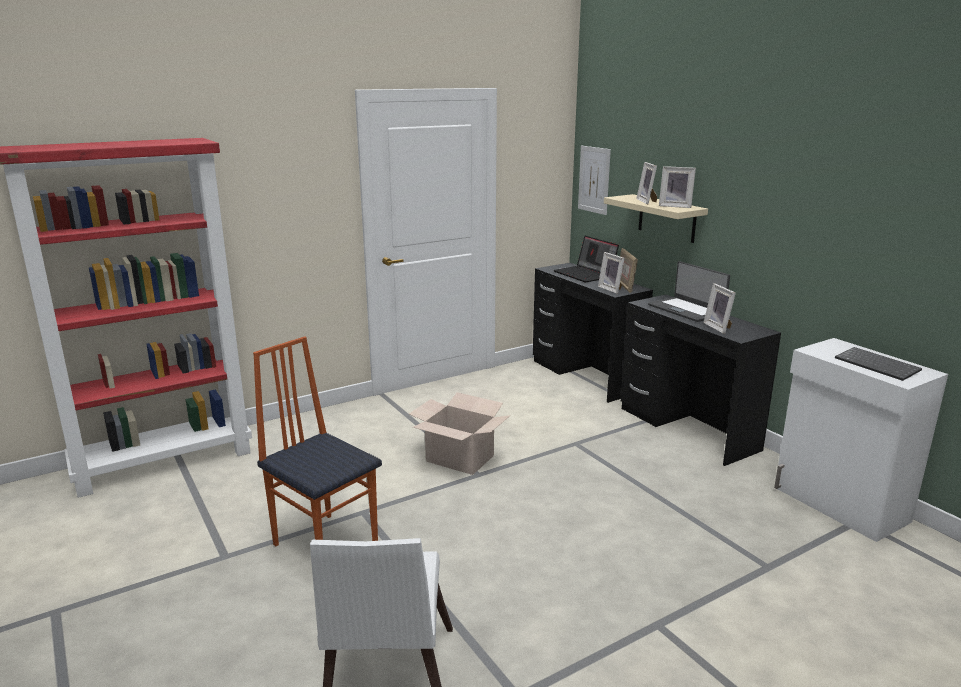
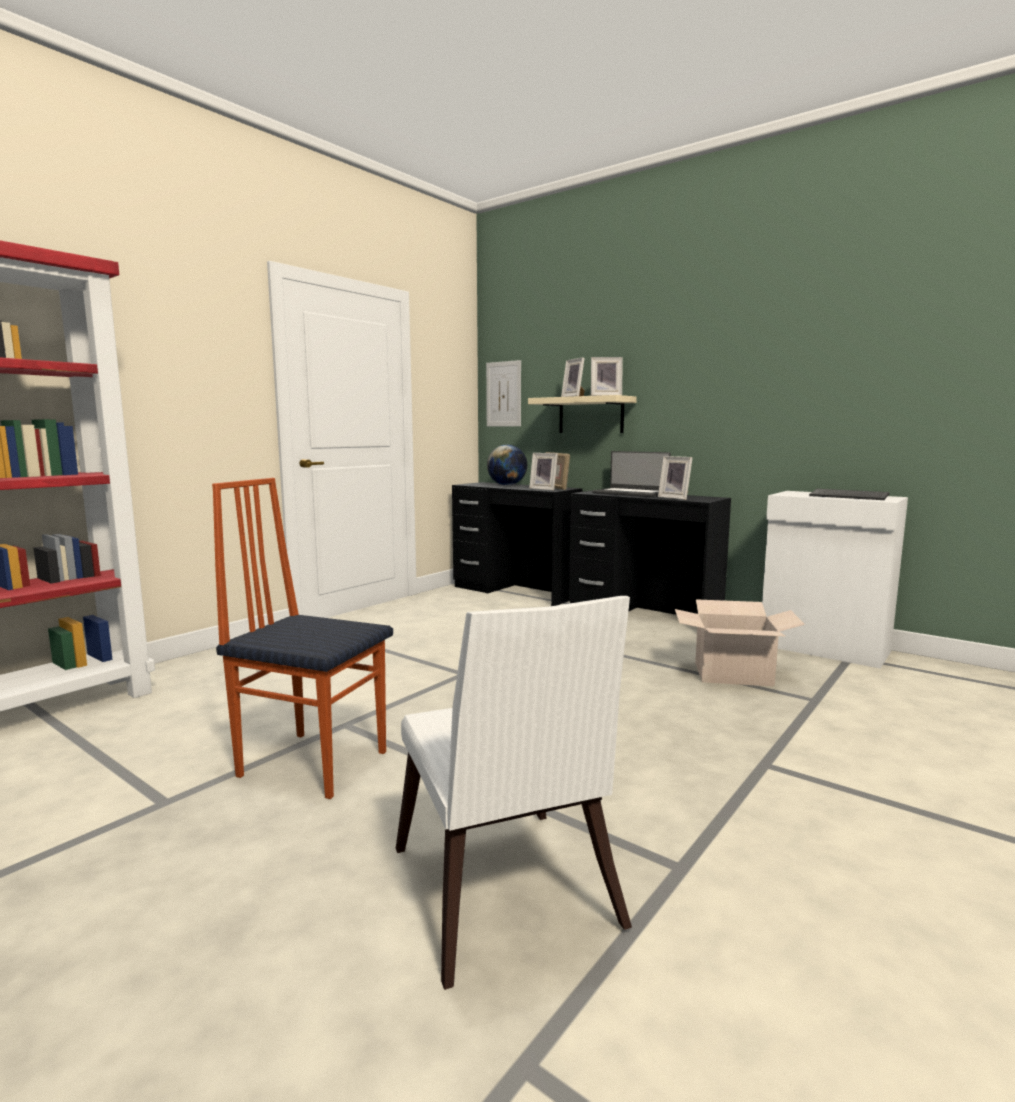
camera: 20 degrees left, 10 degrees down
(460, 458) = (432, 663): cardboard box -> cardboard box (733, 674)
(585, 274) = (507, 485): laptop -> globe

